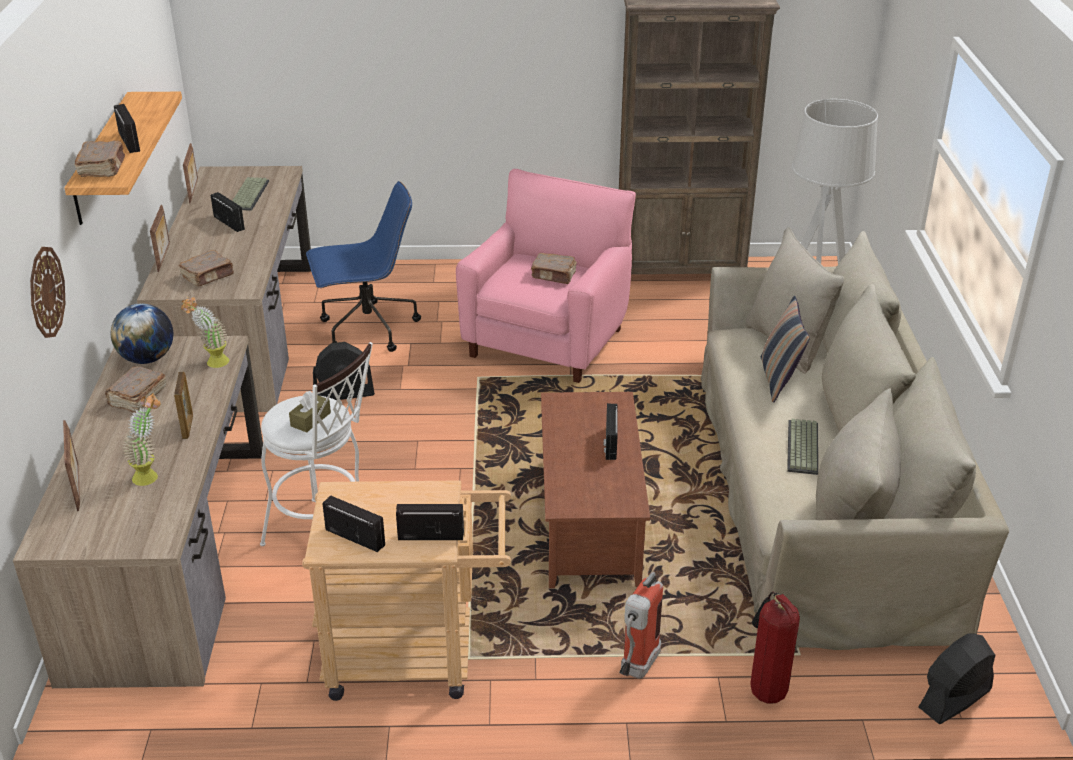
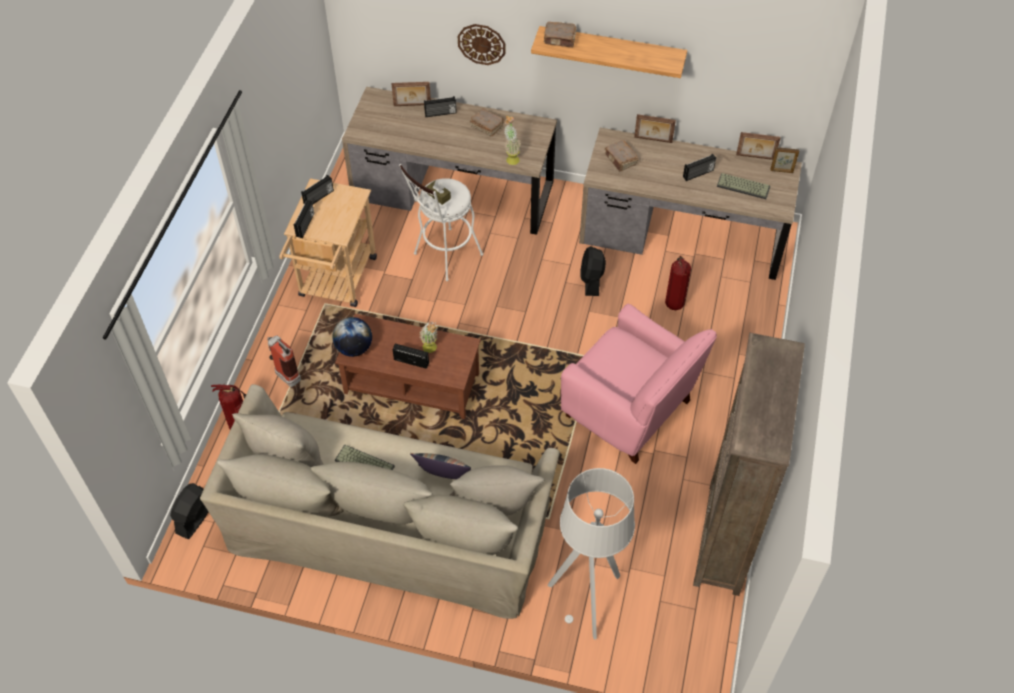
camera: 105 degrees right, 20 degrees up
(130, 142) = (597, 50): radio -> radio (440, 113)
(147, 359) = (527, 131): globe -> globe (354, 348)
(151, 475) = (412, 131): potted plant -> potted plant (431, 349)
(188, 427) = (450, 145): picture frame -> picture frame (781, 171)
(367, 329) = (673, 302): blue office chair -> fire extinguisher
(554, 276) = (621, 373): brown book -> none
(954, 699) = (195, 517): black fan -> black fan turned 135 degrees counterclockwise

